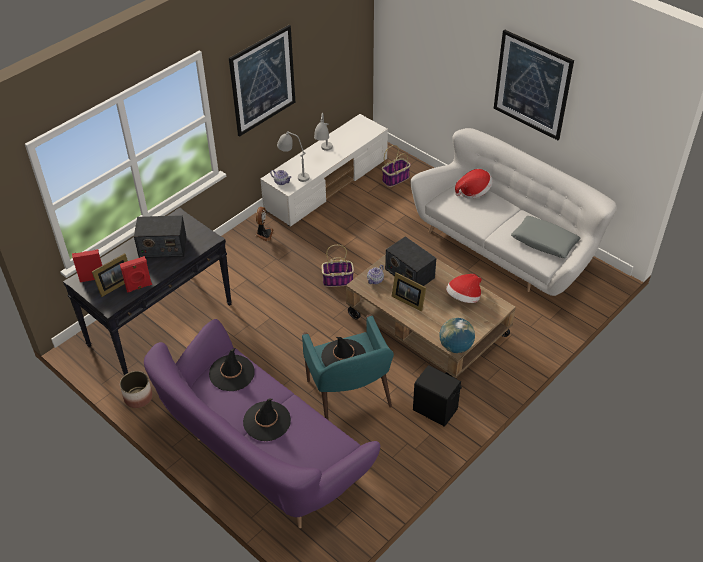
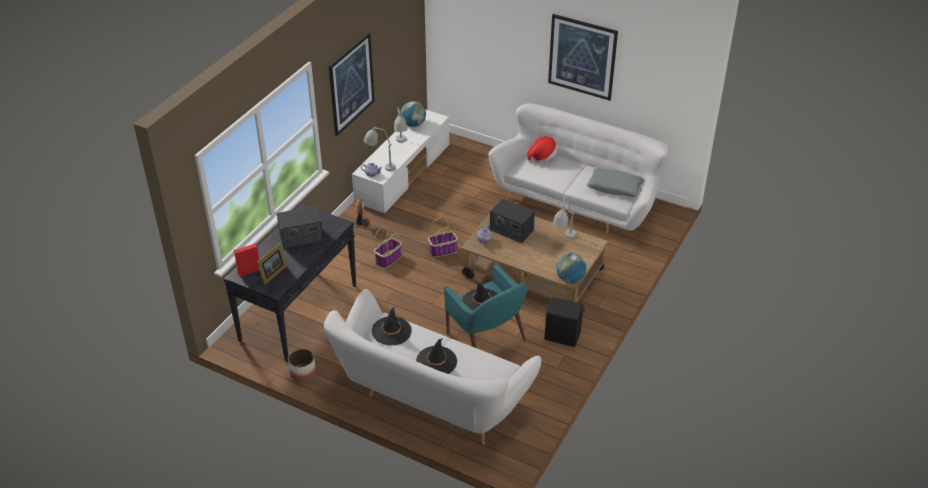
camera: 15 degrees left, 5 degrees down
(139, 287) = (294, 272): red speaker -> none
(261, 453) = (429, 396): purple sofa -> white sofa
(346, 132) = (413, 124): none -> globe
(395, 178) = (462, 160): basket -> basket (388, 259)
(408, 300) = (518, 250): picture frame -> none
(463, 298) = (563, 241): hat -> grey table lamp

